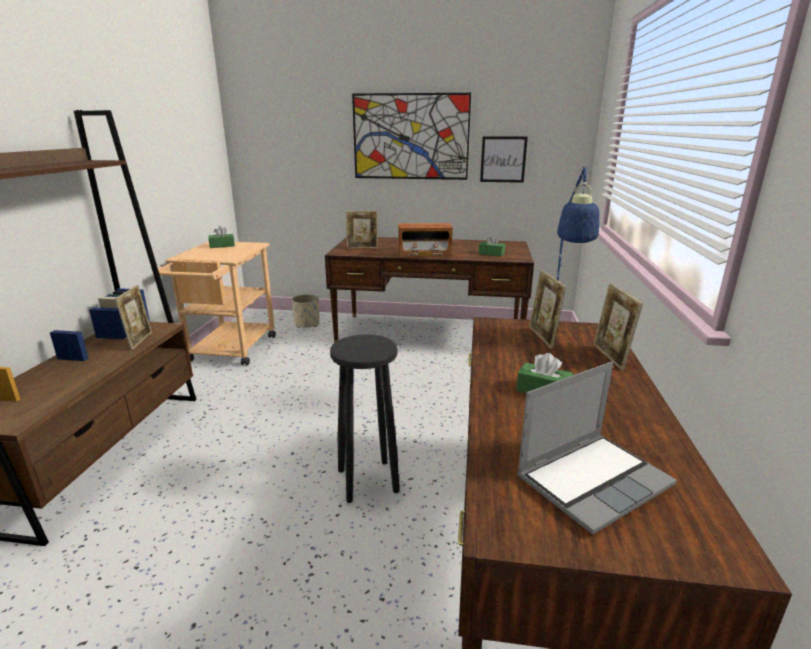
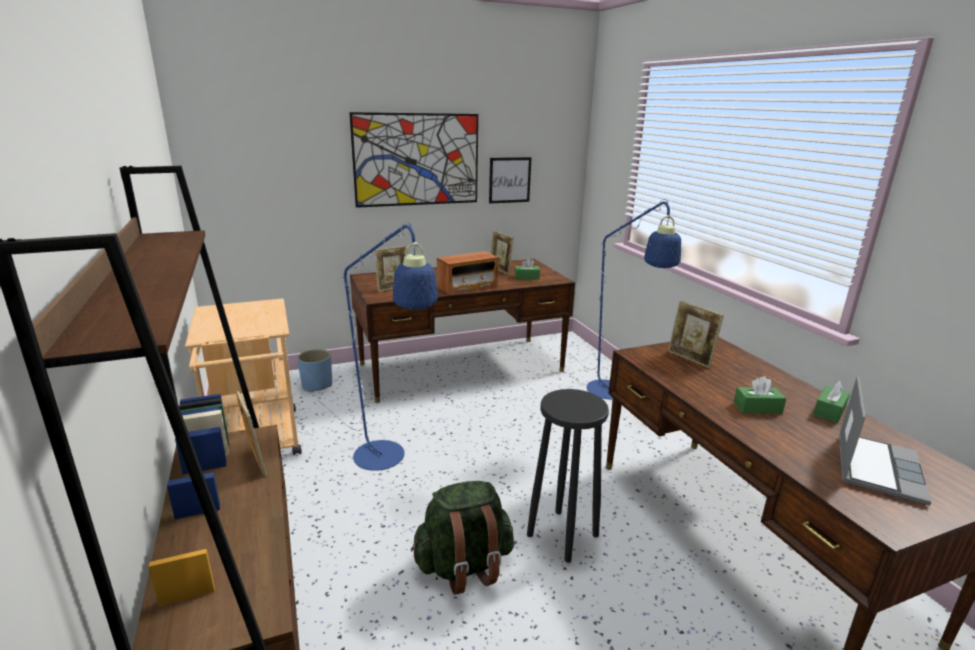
camera: 30 degrees left, 0 degrees up
(222, 246) = (229, 311): green tissue box -> green tissue box (829, 411)
(267, 473) = (464, 566): none -> green backpack
(296, 385) = (386, 461): none -> blue floor lamp
(307, 324) = (317, 385): beige planter -> blue planter
(610, 357) = (753, 366): picture frame -> picture frame (500, 270)

